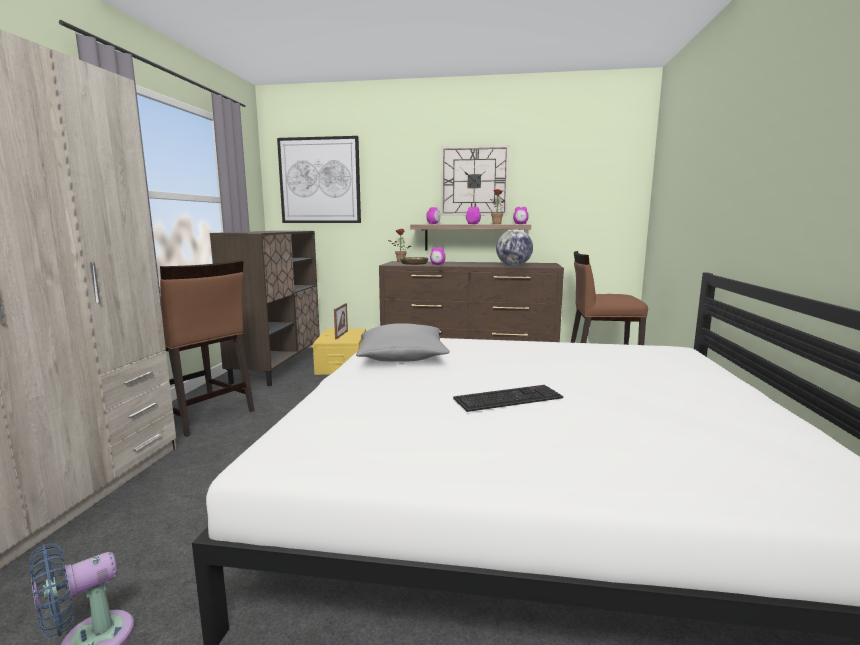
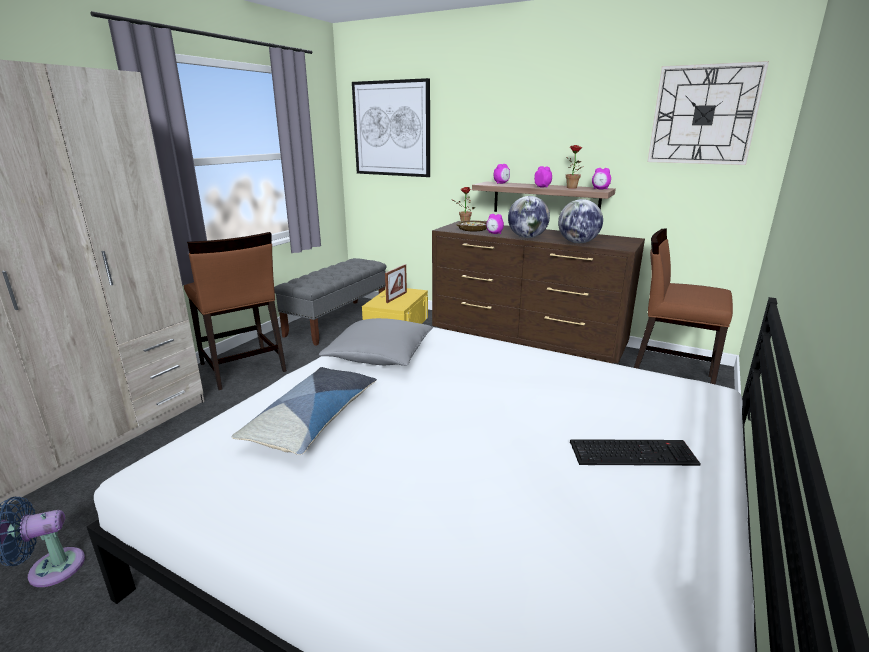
camera: 20 degrees right, 10 degrees up
(277, 366) = (337, 321): brown cabinet -> grey bench
(395, 402) = (313, 420): none -> pillow
(468, 265) = (527, 237): none -> globe
(474, 181) = (553, 133): wall clock -> wall clock (703, 115)
(508, 398) = (420, 437): keyboard -> keyboard (633, 452)

